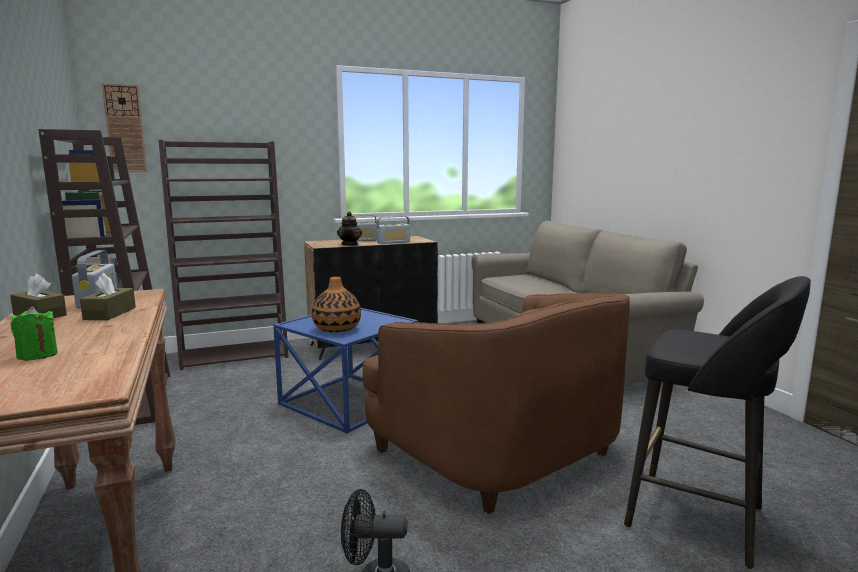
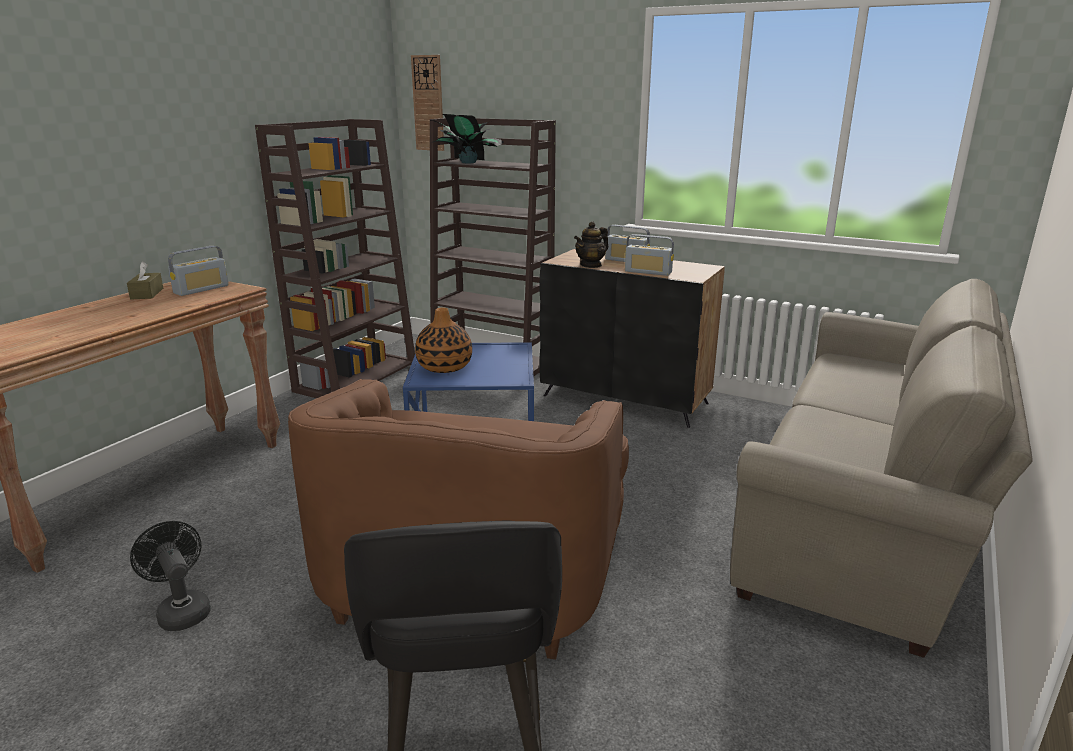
camera: 50 degrees right, 10 degrees up
(37, 355) = (46, 328): green candle -> none
(110, 313) = (166, 304): brown tissue box -> none
(197, 178) = (467, 162): none -> potted plant

